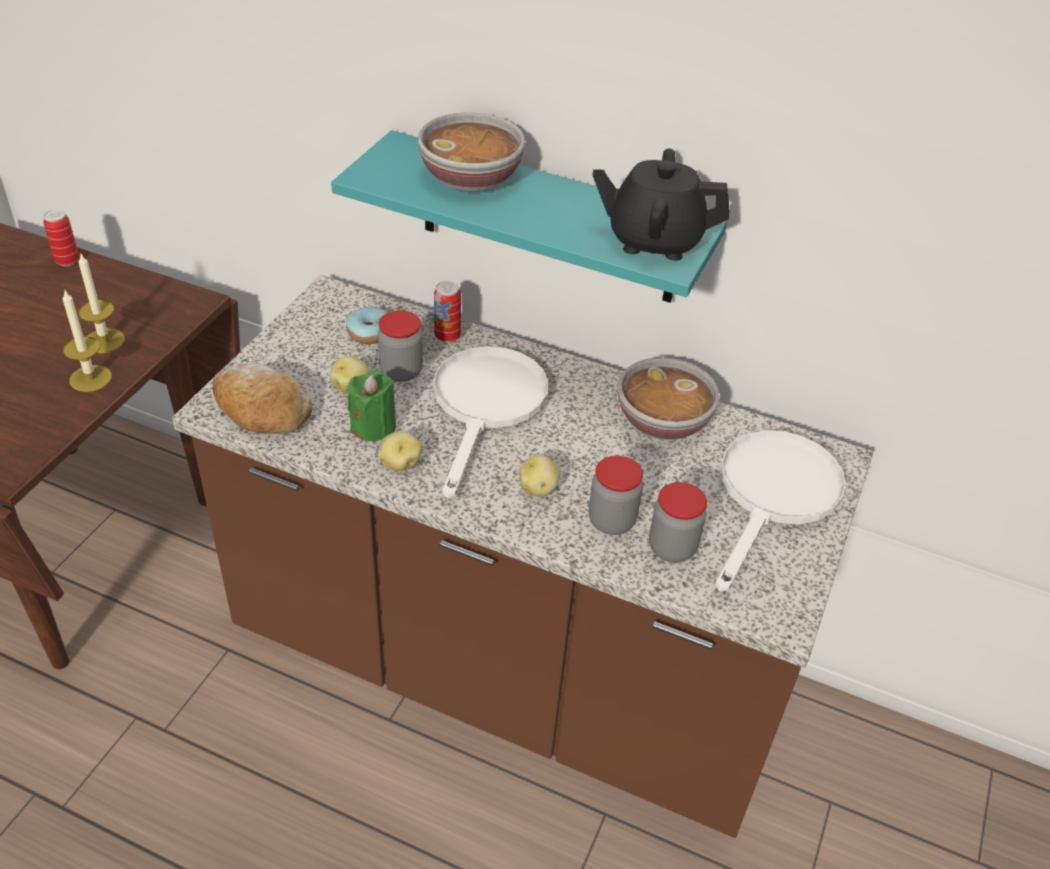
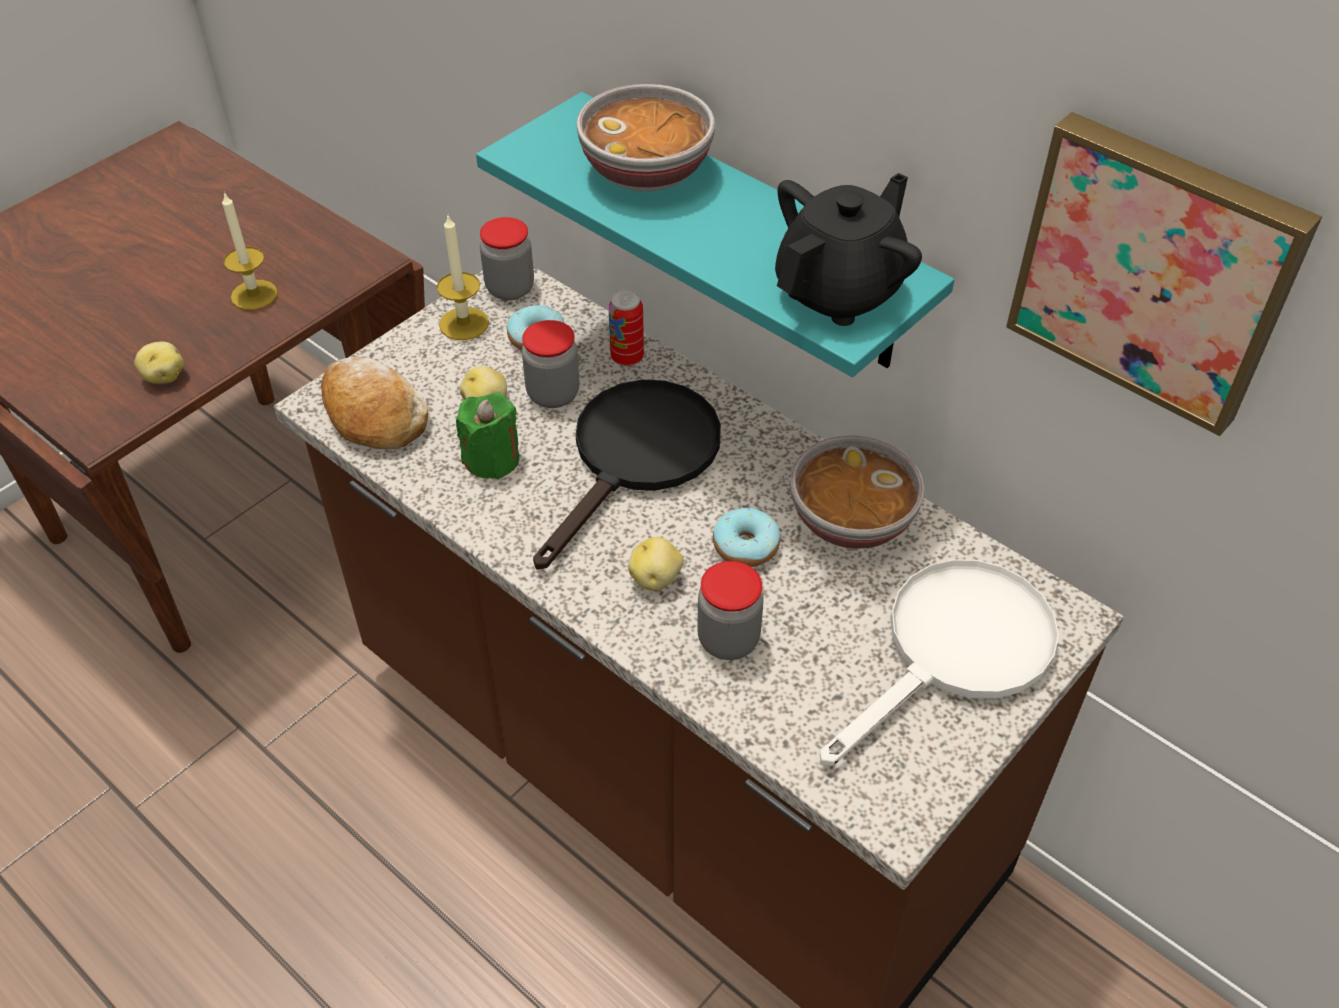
camera: 20 degrees right, 5 degrees up
(67, 261) = (251, 190): can -> none
(90, 378) = (222, 338): candle -> candle (464, 323)
(399, 463) = (503, 512): potato -> potato (164, 376)
(486, 406) = (637, 458): white frying pan -> black frying pan
(595, 453) = (746, 546): none -> donut
(654, 240) = (840, 292): black teapot -> black teapot turned 105 degrees clockwise
(672, 548) = (790, 692): jar -> jar (510, 288)
(888, 185) = (1155, 270): none -> picture

